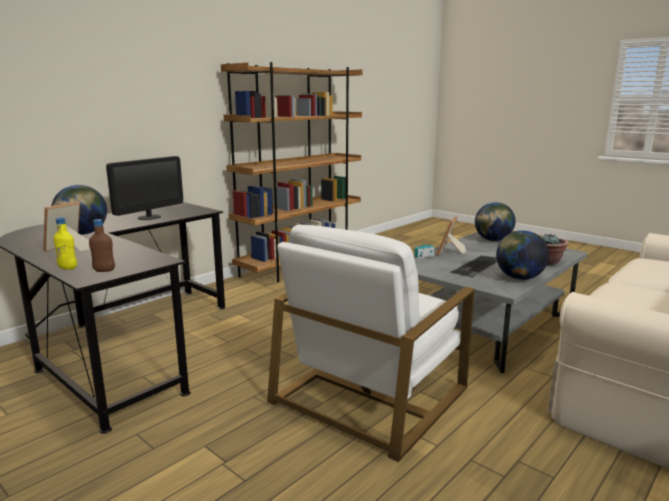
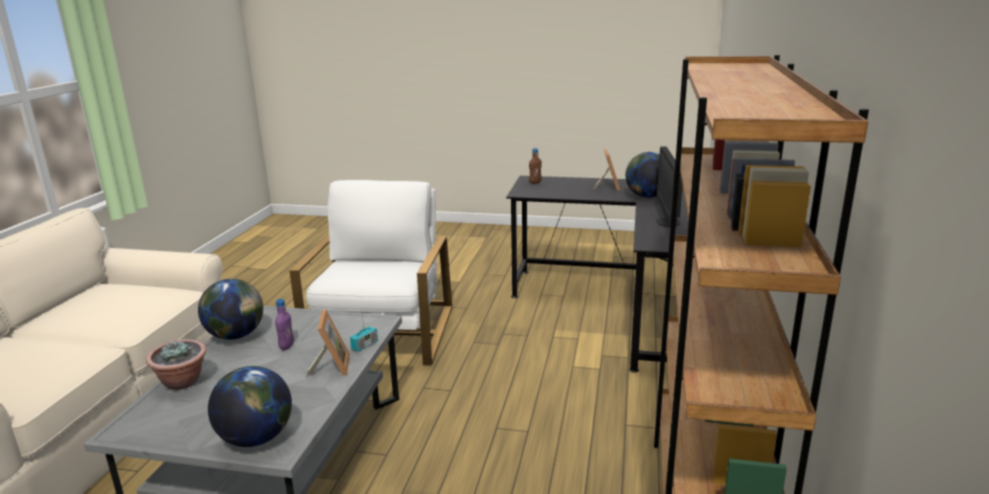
camera: 150 degrees right, 5 degrees up
(67, 268) = (560, 179): yellow bottle -> none
(478, 266) = (286, 346): keyboard -> purple bottle

